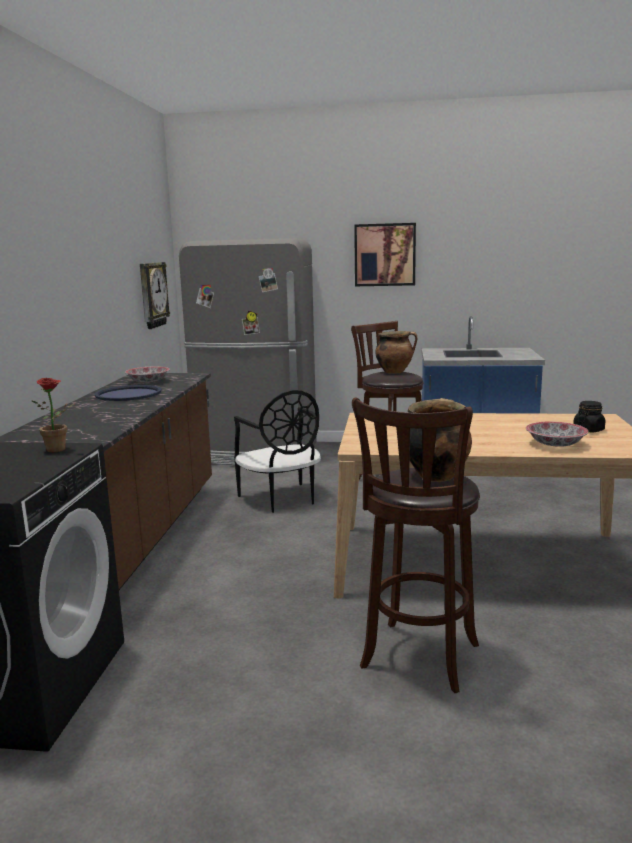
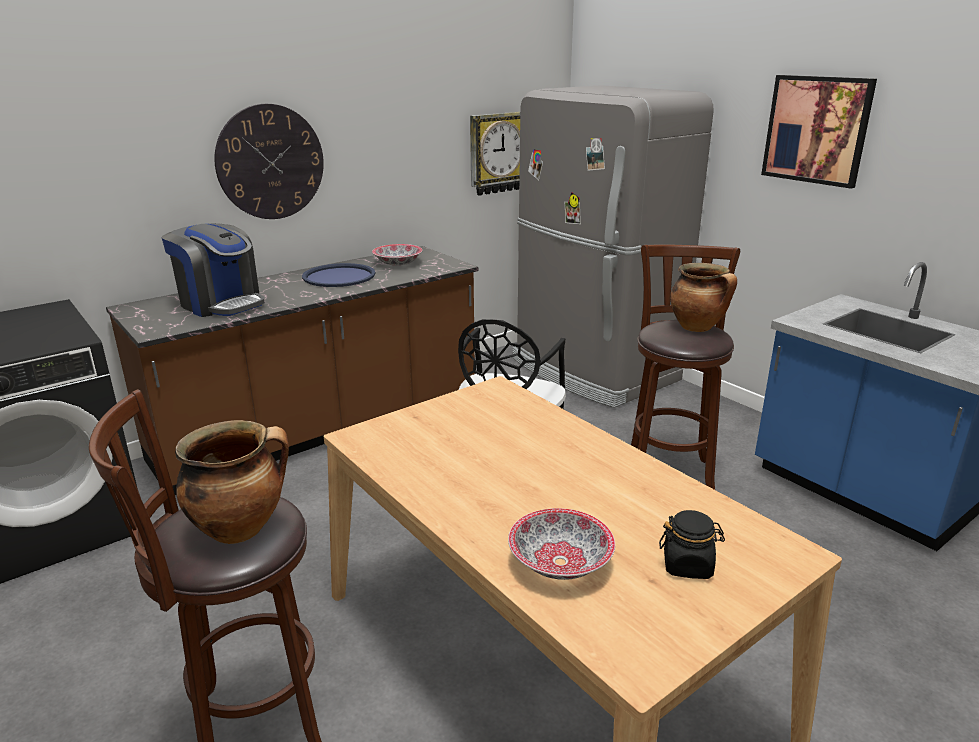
camera: 45 degrees right, 10 degrees up
(55, 299) = (270, 162): none -> wall clock
(60, 449) = (66, 337): potted plant -> none
(86, 422) = (221, 303): none -> coffee machine

